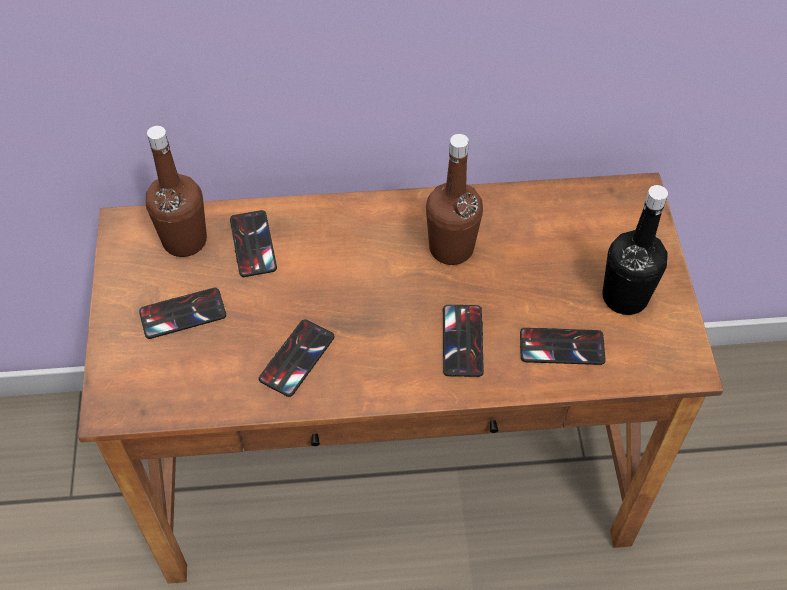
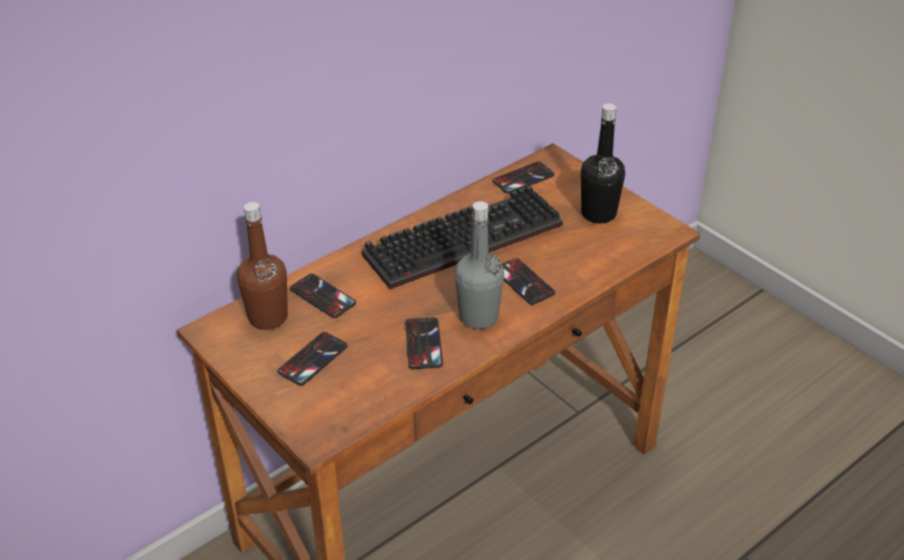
camera: 35 degrees left, 15 degrees down
(378, 358) = (478, 317): none -> grey bottle
(451, 248) = (464, 237): brown bottle -> keyboard
(562, 347) = (587, 256): phone -> phone (523, 178)

